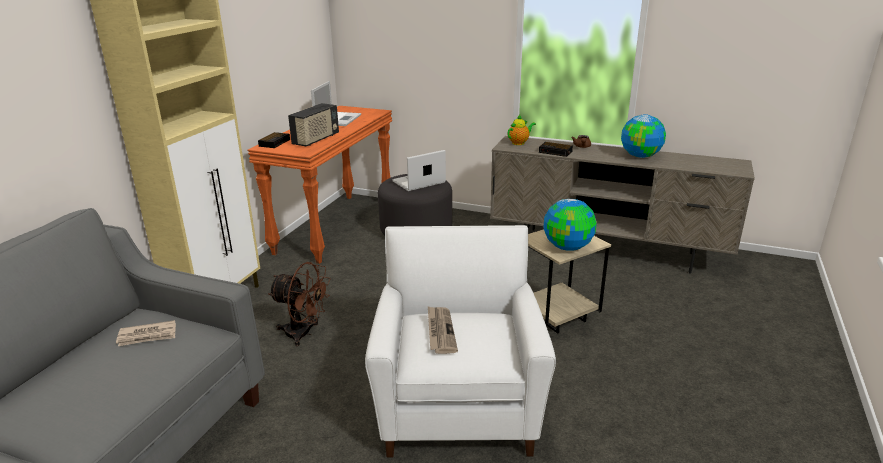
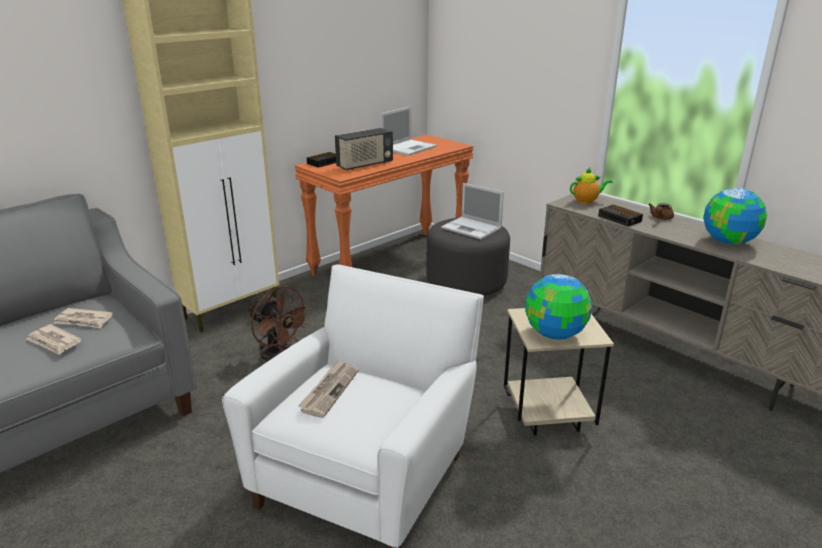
camera: 25 degrees right, 0 degrees up
(139, 362) = (54, 342): none -> newspaper
(418, 182) = (472, 228): laptop -> laptop turned 135 degrees counterclockwise

